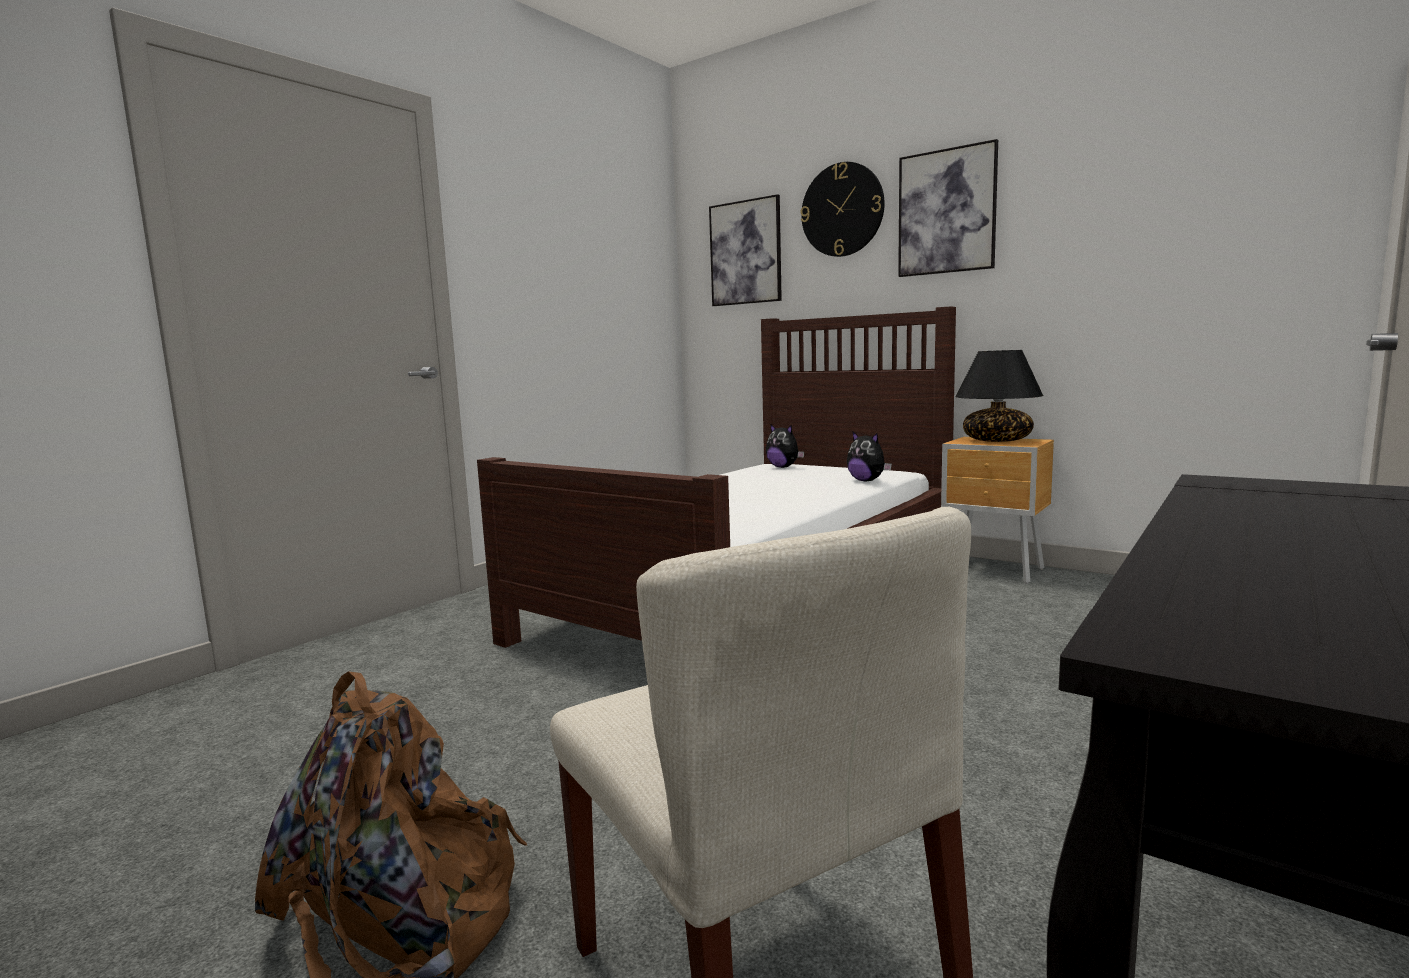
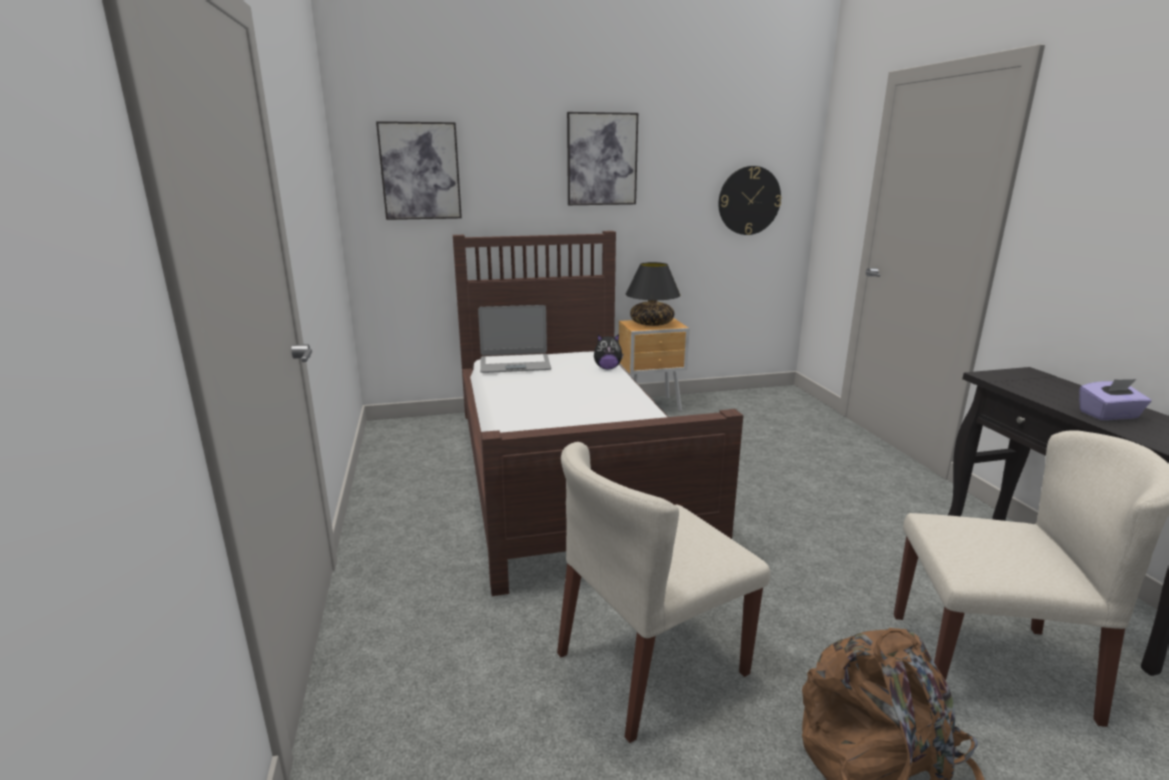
camera: 50 degrees left, 10 degrees up
(463, 737) = (651, 665): none -> beige chair
(783, 467) = (515, 364): plush toy -> laptop
(842, 210) = (517, 145): wall clock -> wall clock (749, 200)
(1265, 543) = (1109, 415): none -> purple tissue box

